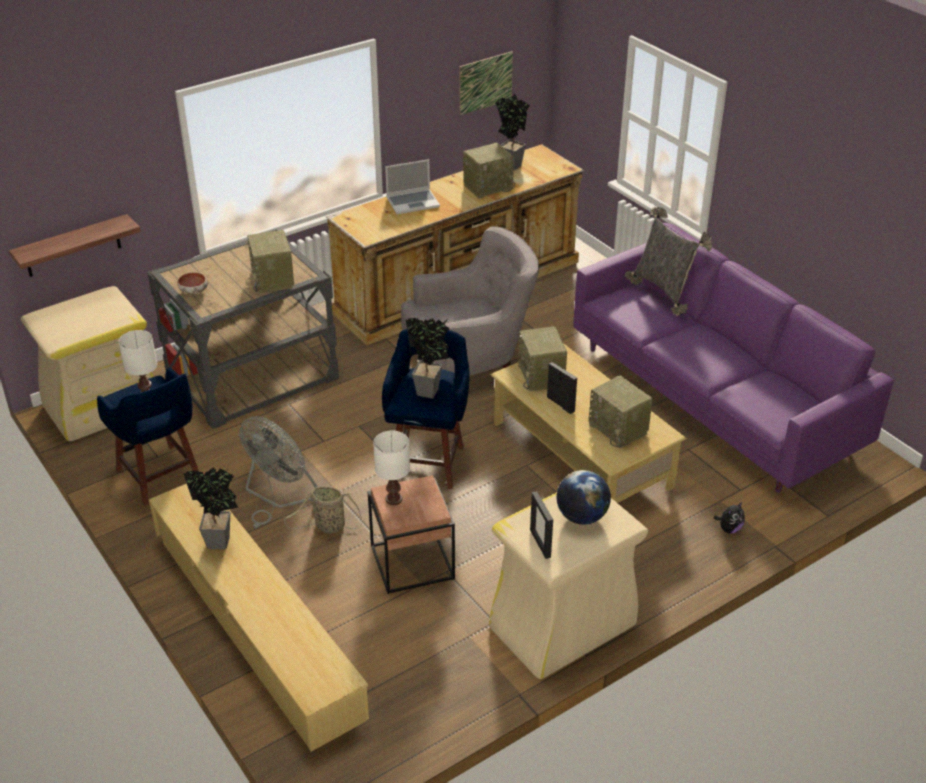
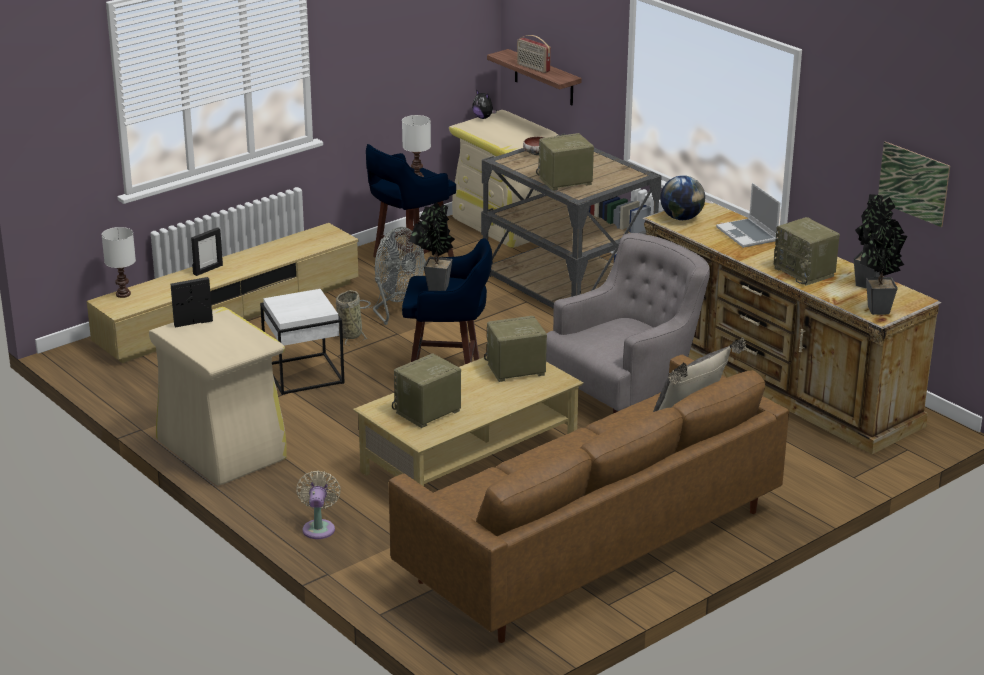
camera: 85 degrees right, 10 degrees down
(82, 238) = (533, 68): none -> radio
(222, 544) = (273, 254): potted plant -> potted plant (877, 311)
(393, 499) = (304, 298): white table lamp -> white table lamp (123, 294)
(411, 562) = (304, 374): brown side table -> white side table
(470, 360) = (626, 389): grey armchair -> grey armchair turned 105 degrees counterclockwise
(560, 404) = (466, 380): picture frame -> picture frame (208, 269)
(581, 516) = (226, 340): globe -> globe (681, 218)
(703, 551) = (319, 527): none -> beige fan
(713, 399) = (590, 546): purple sofa -> brown sofa
(729, 529) = (354, 545): plush toy -> plush toy (483, 117)

